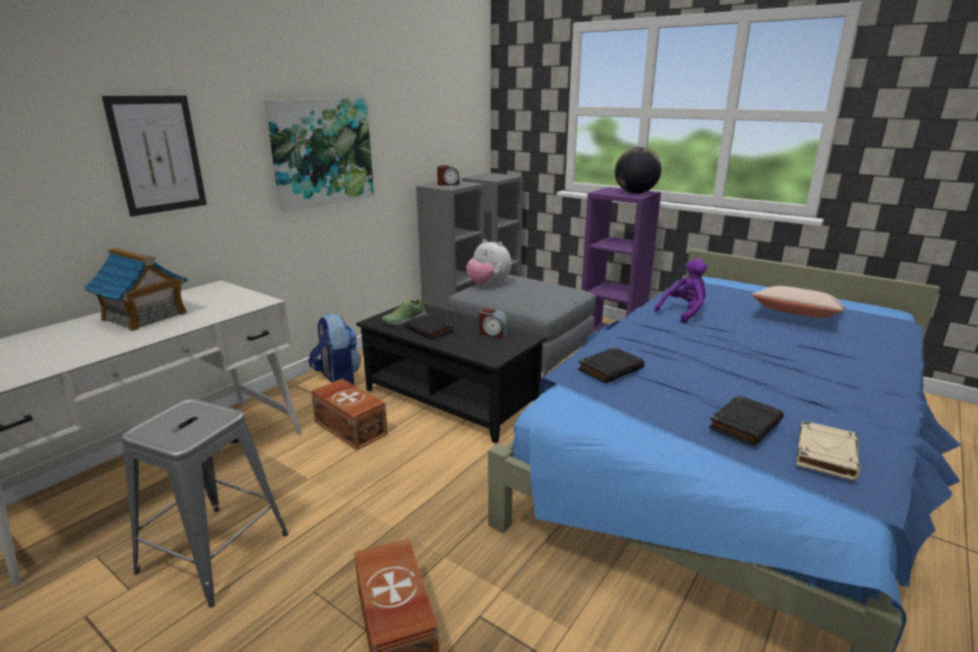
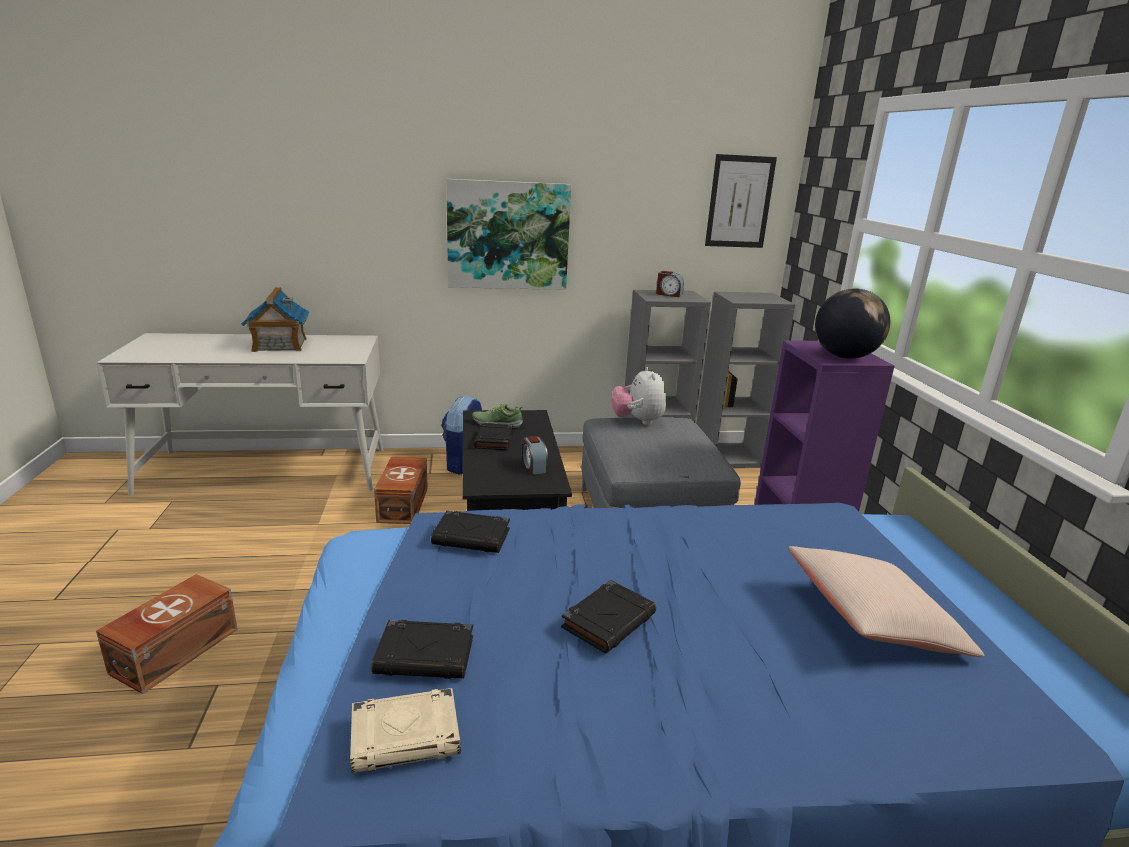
camera: 45 degrees right, 0 degrees up
(158, 155) = (337, 219): picture -> picture (739, 202)
(214, 552) = (204, 535): grey stool -> none
(683, 312) = (717, 534): purple plush toy -> none
(751, 365) = (608, 620): none -> black book

